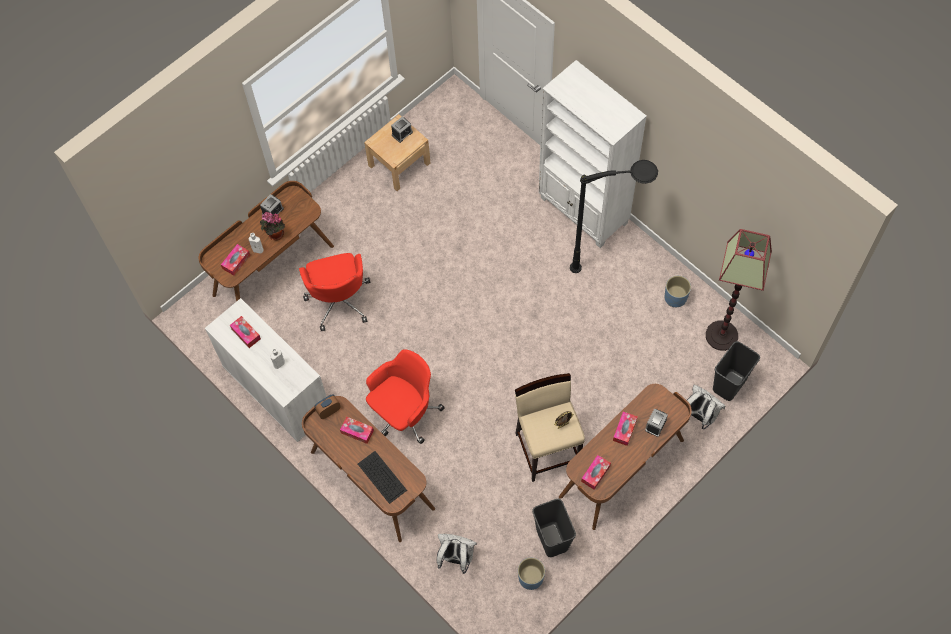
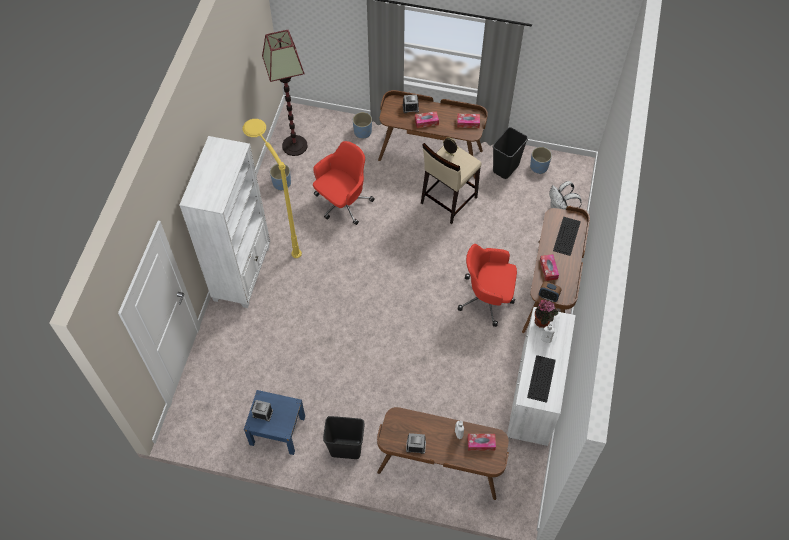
camera: 125 degrees left, 5 degrees down
(246, 334) = (541, 379): tissue box -> keyboard
(274, 234) = (436, 430): potted plant -> potted plant (543, 322)
(339, 300) = (431, 398): red office chair -> red office chair (342, 203)
(399, 164) = (277, 430): beige nightstand -> blue nightstand
(613, 266) = (279, 231): black floor lamp -> yellow floor lamp
(699, 415) = (363, 132): white backpack -> blue planter
(728, 384) = (329, 127): black trash can -> black trash can (345, 449)

